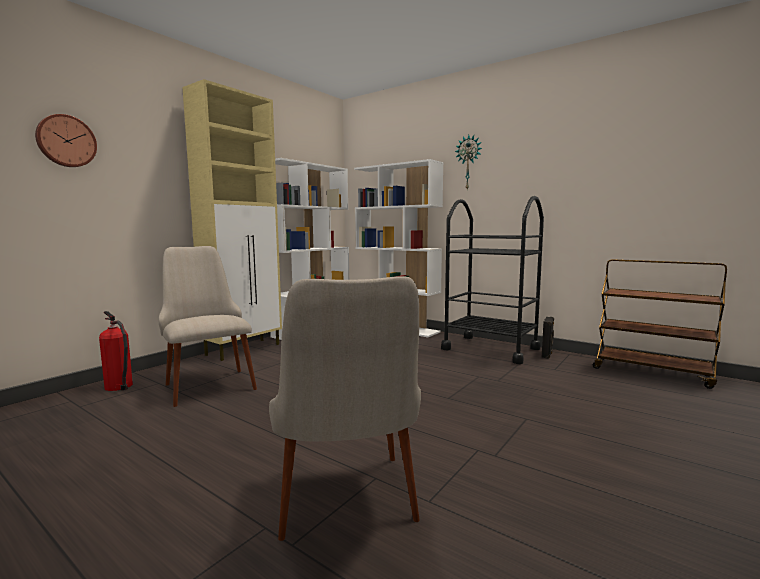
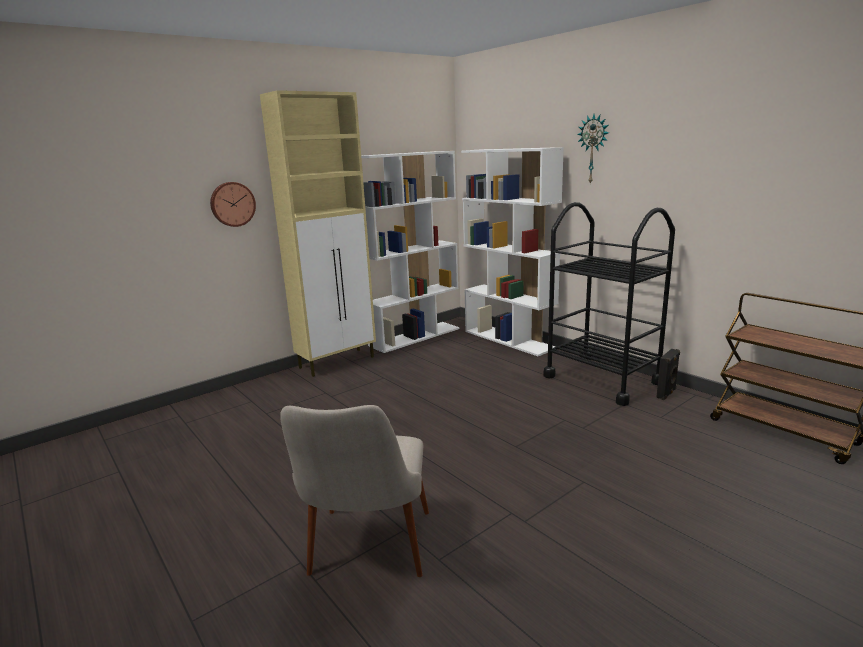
camera: 15 degrees right, 10 degrees up
(66, 141) = (155, 176): wall clock -> wall clock (232, 204)
(120, 386) = (219, 402): fire extinguisher -> none
(207, 382) = (293, 403): beige chair -> none

